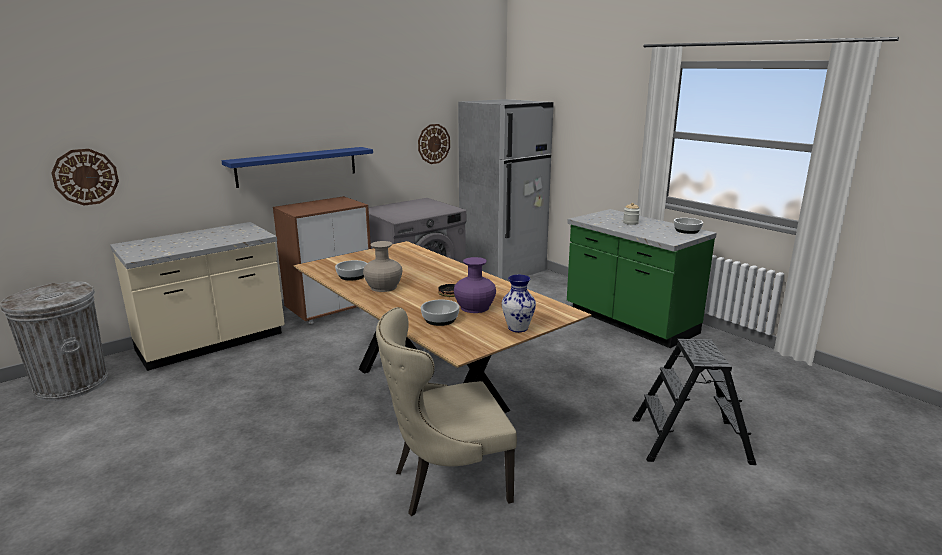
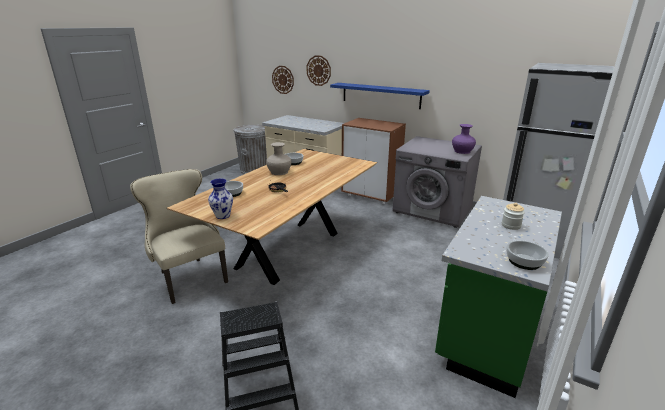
camera: 70 degrees right, 5 degrees up
(433, 144) = (501, 99): wall clock -> wall clock (318, 70)
(474, 307) = (255, 199): purple vase -> purple vase (462, 151)

